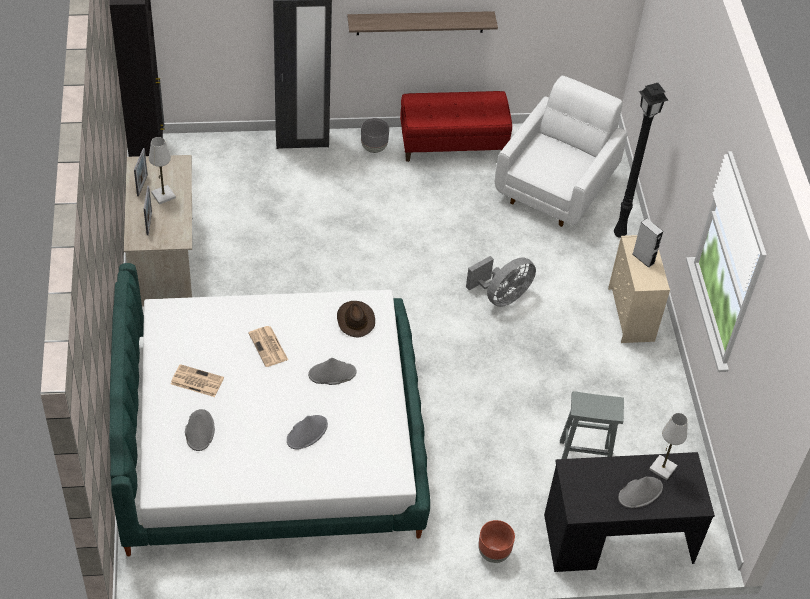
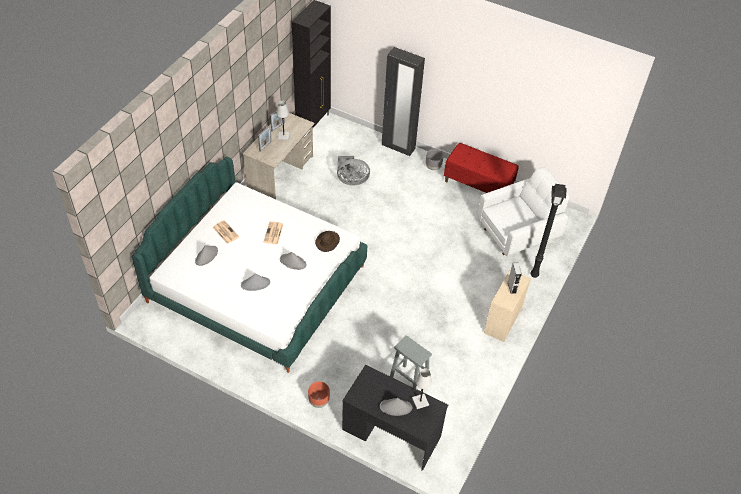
camera: 35 degrees right, 0 degrees up
(420, 23) = (474, 102): shelf -> none
(502, 296) = (437, 275): grey fan -> grey fan (351, 180)

